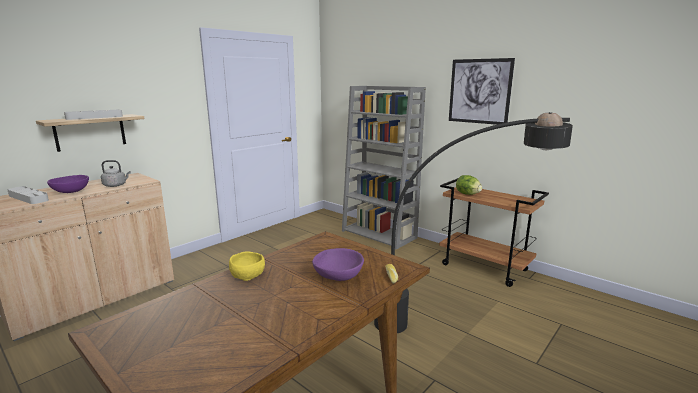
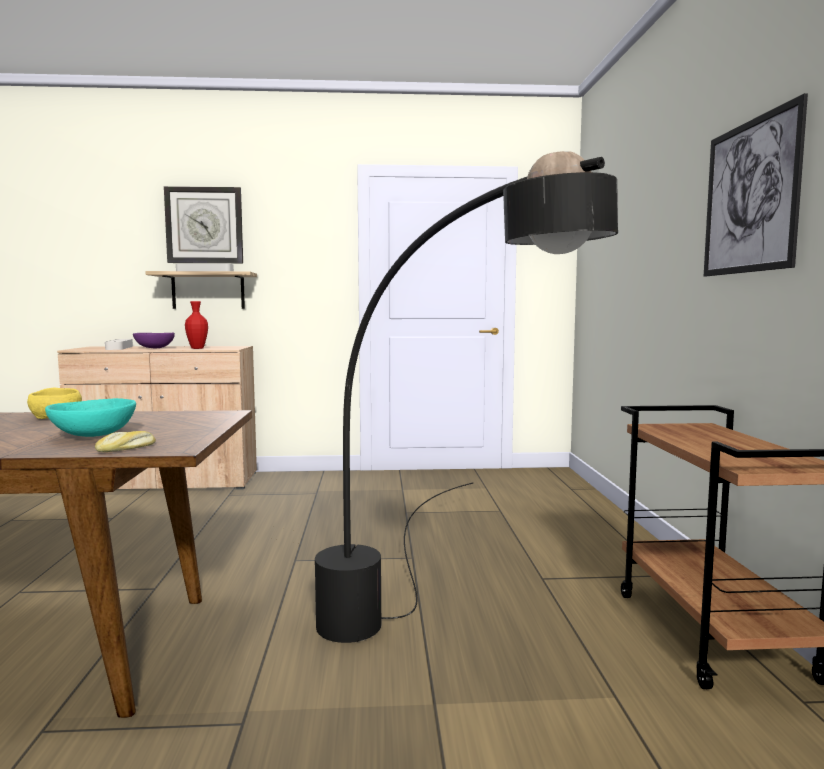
camera: 45 degrees right, 10 degrees down
(78, 74) = (204, 225): none -> wall clock
(116, 185) = (197, 348): grey kettle -> red vase
(337, 276) = (93, 435): purple bowl -> turquoise bowl
(379, 234) = (591, 519): grey bookcase -> none
(467, 194) = (671, 433): lettuce -> none

